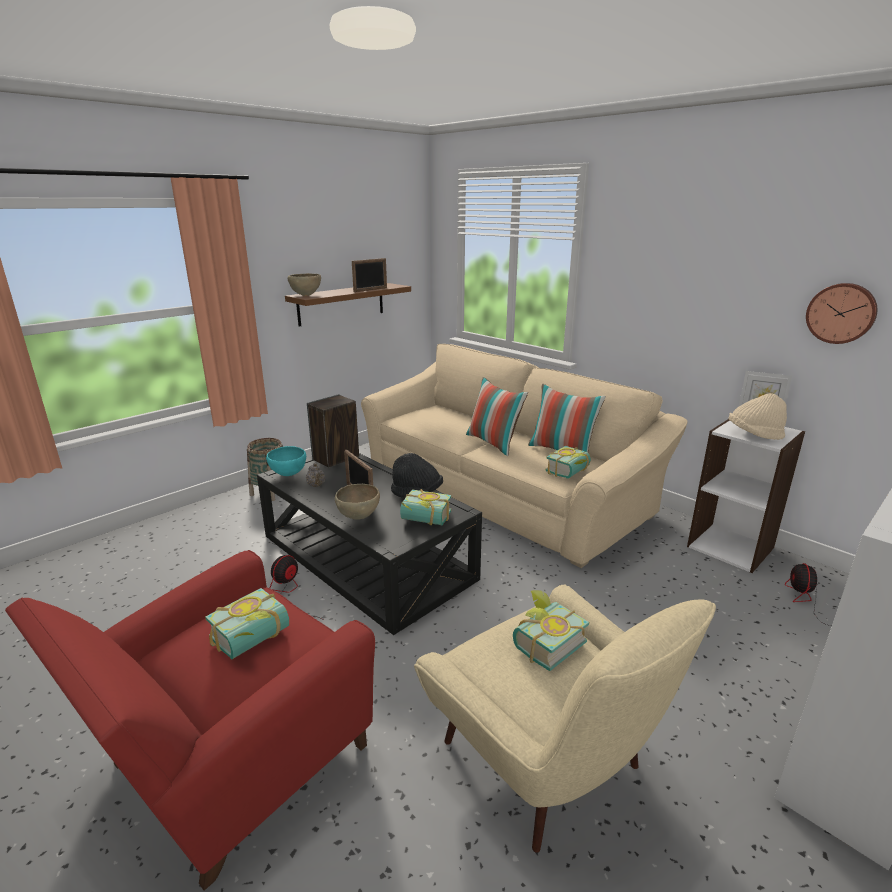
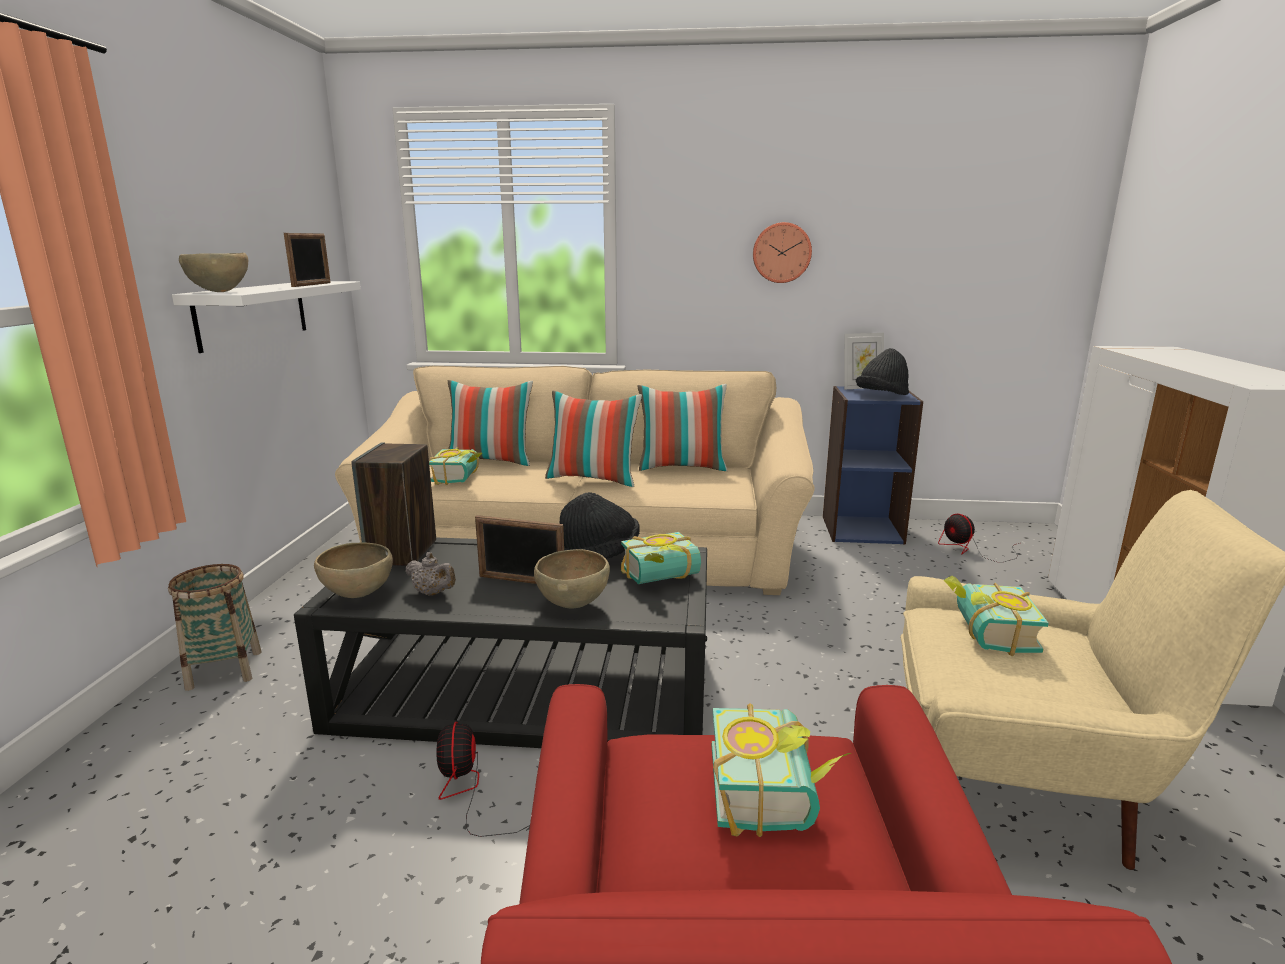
camera: 40 degrees left, 5 degrees down
(288, 475) = (358, 595): turquoise bowl -> brown bowl
(341, 304) = (253, 313): brown shelf -> white shelf
(458, 414) = (491, 461): none -> pillow
(571, 472) = (728, 483): book -> book (461, 478)
(731, 547) = (862, 529): white bookcase -> blue bookcase
(754, 435) = (882, 396): beige hat -> black hat
(841, 313) = (921, 261): wall clock -> wall clock (781, 252)

